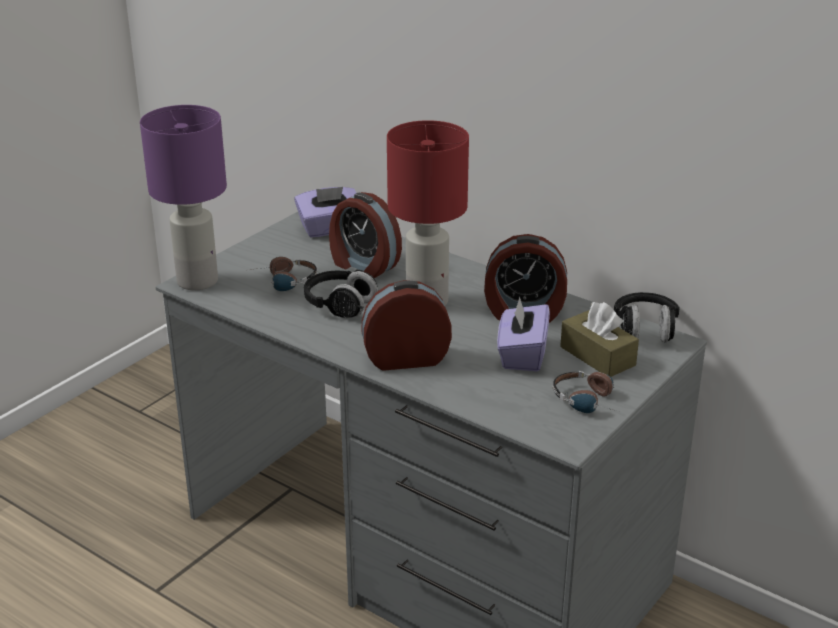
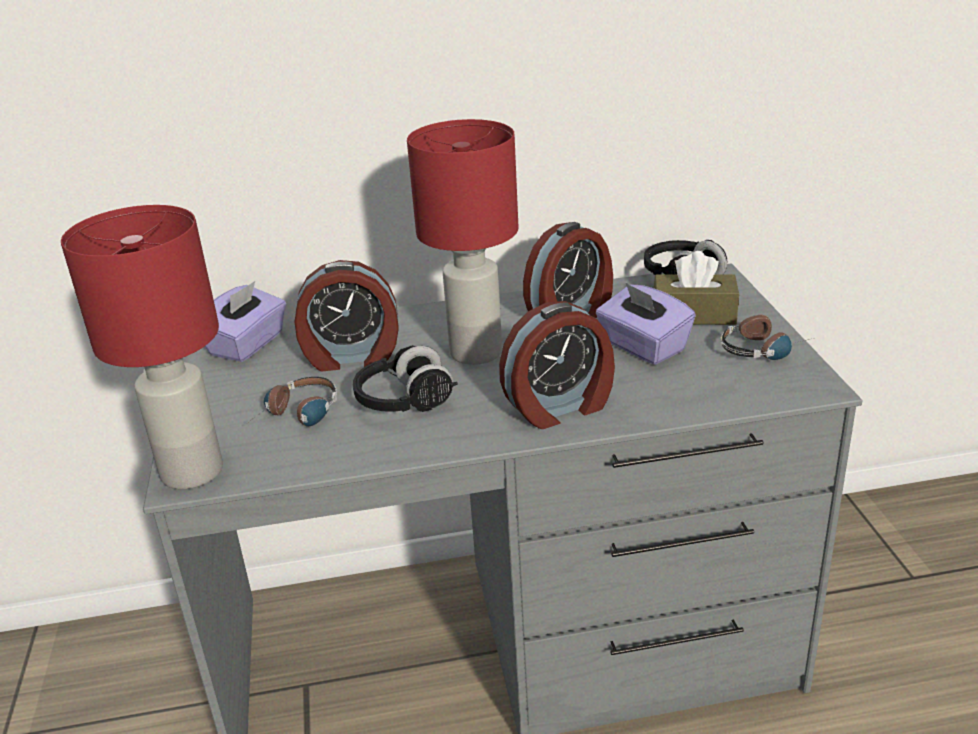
camera: 45 degrees left, 0 degrees up
(196, 281) = (190, 472): purple table lamp -> red table lamp
(406, 357) = (560, 407): alarm clock -> alarm clock turned 150 degrees counterclockwise

